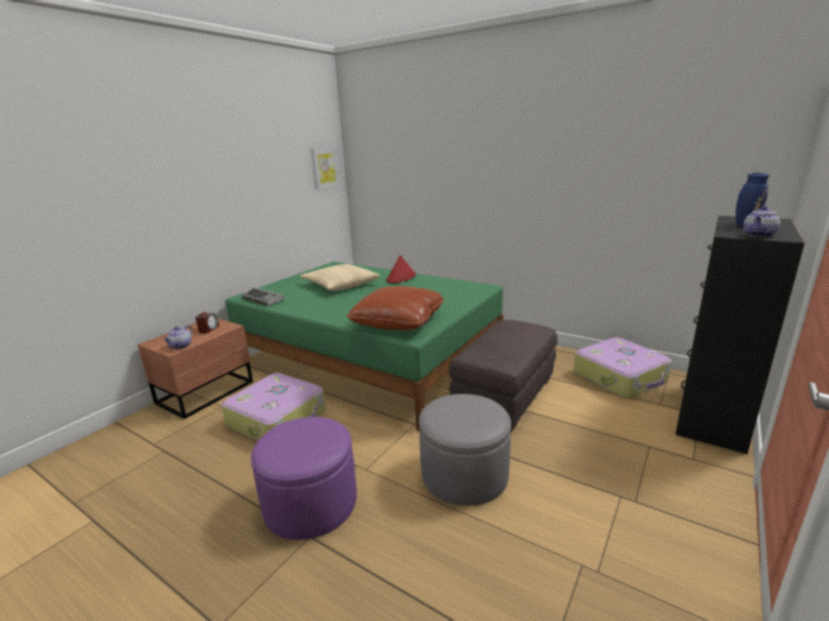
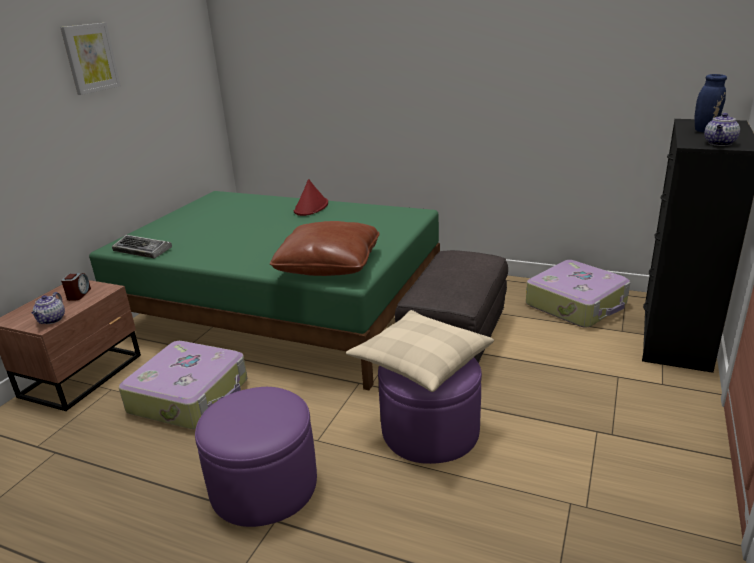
camera: 10 degrees left, 5 degrees up
(325, 168) = (193, 68): picture -> picture (90, 58)
(340, 284) = (237, 222): beige pillow -> beige pillow (420, 360)
(464, 474) = (430, 430): grey ottoman -> purple ottoman

